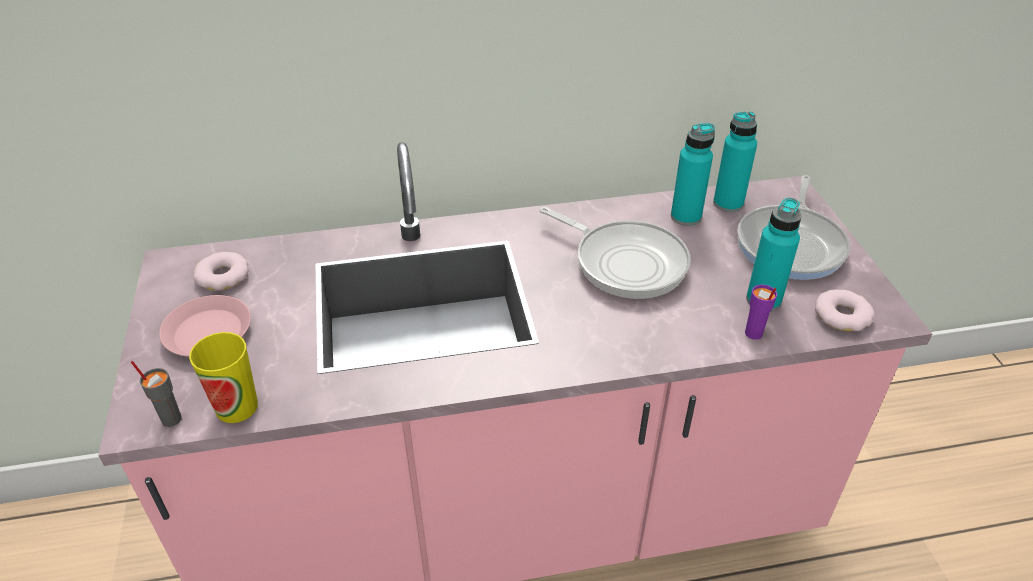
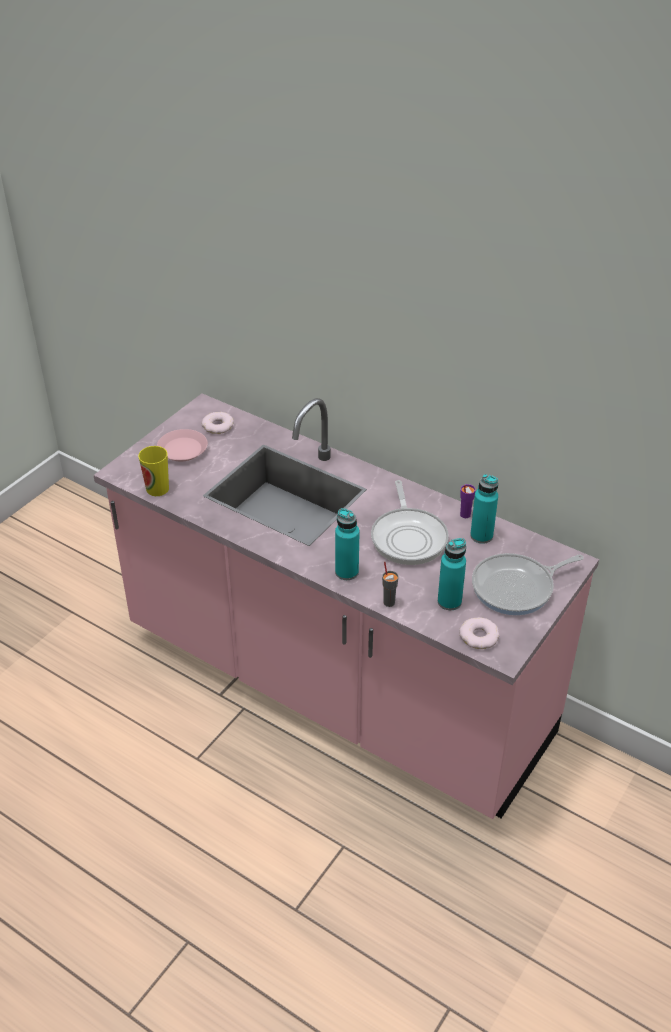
camera: 45 degrees right, 0 degrees up
(171, 419) = (130, 477): grey cup -> grey cup (389, 602)
(728, 203) = (519, 544): turquoise bottle -> turquoise bottle (346, 572)
(753, 334) = (416, 611): purple cup -> purple cup (465, 515)

